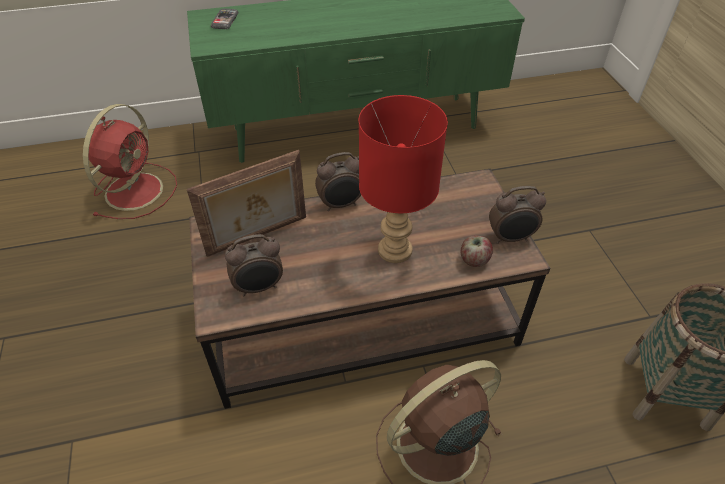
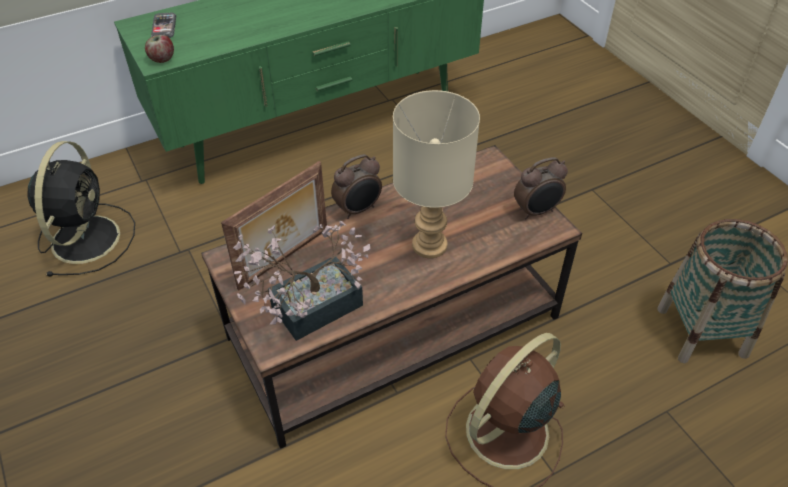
camera: 15 degrees left, 0 degrees up
(135, 189) = (87, 237): red fan -> black fan
(259, 287) = (307, 310): alarm clock -> potted plant
(394, 249) = (428, 244): red table lamp -> beige table lamp
(474, 260) = (509, 240): apple -> apple (162, 59)

